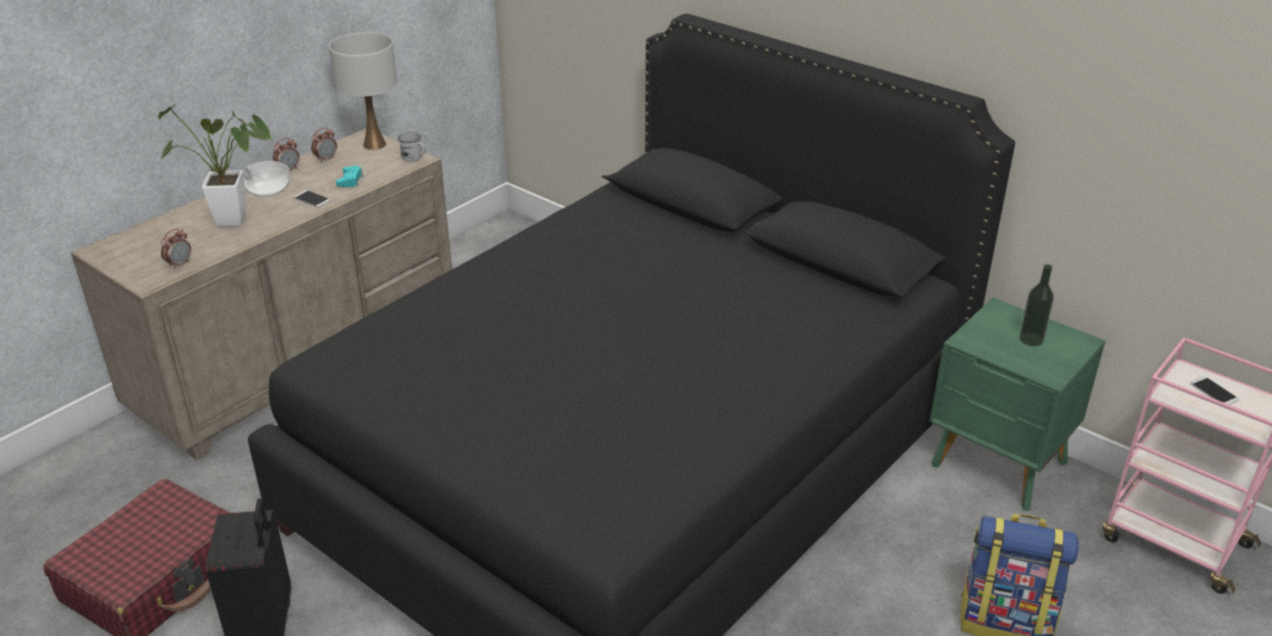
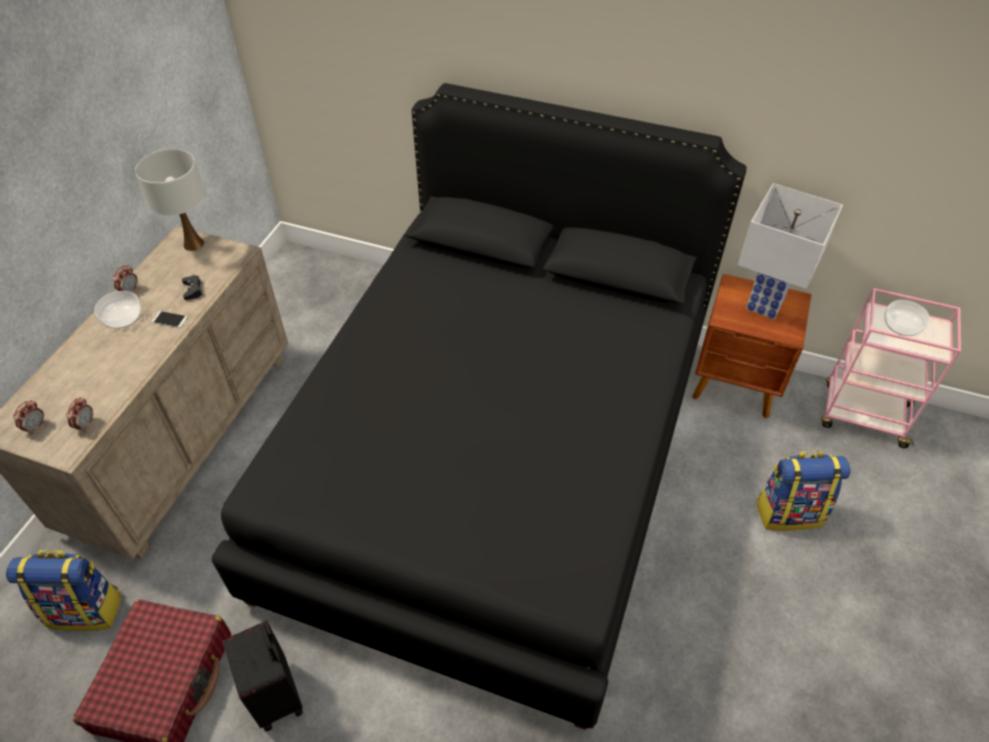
camera: 20 degrees left, 15 degrees up
(117, 490) = (86, 609): none -> backpack
(239, 221) = (115, 361): potted plant -> none
(326, 159) = (158, 270): alarm clock -> alarm clock (36, 427)
(350, 180) = (193, 290): turquoise game controller -> black game controller
(414, 158) = (237, 251): white mug -> none
(999, 466) = (735, 385): green nightstand -> brown nightstand
(1031, 339) = (764, 306): bottle -> white table lamp
(1214, 392) = (901, 325): phone -> bowl

